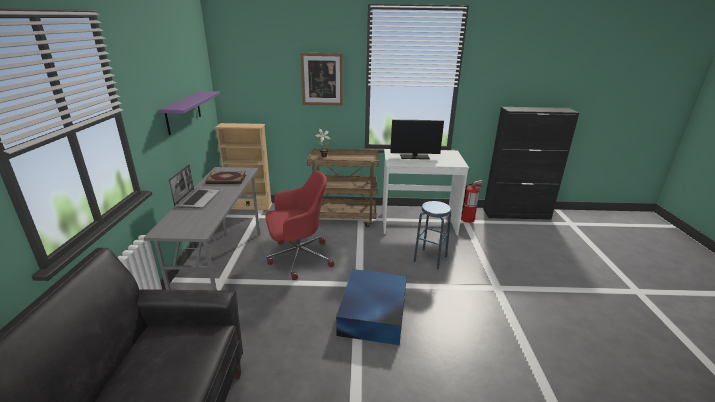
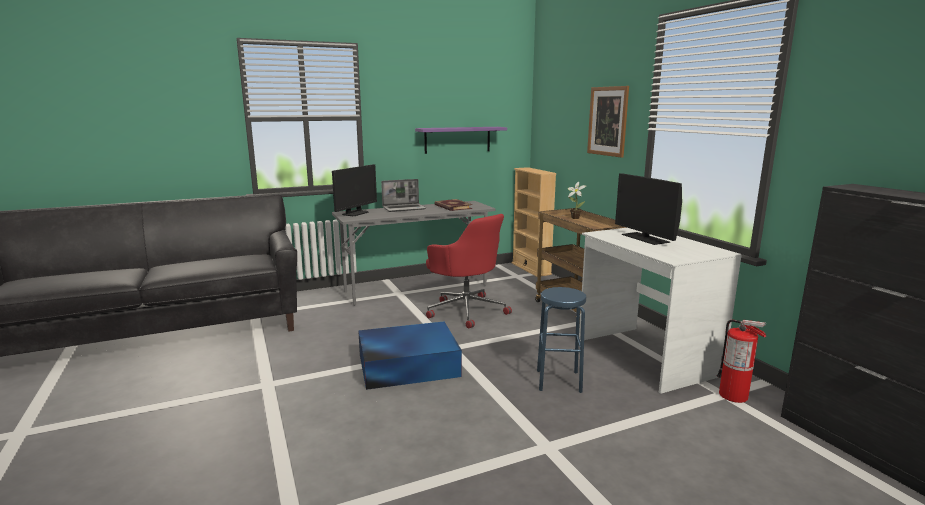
camera: 65 degrees right, 10 degrees down
(177, 225) = (355, 213): none -> monitor

